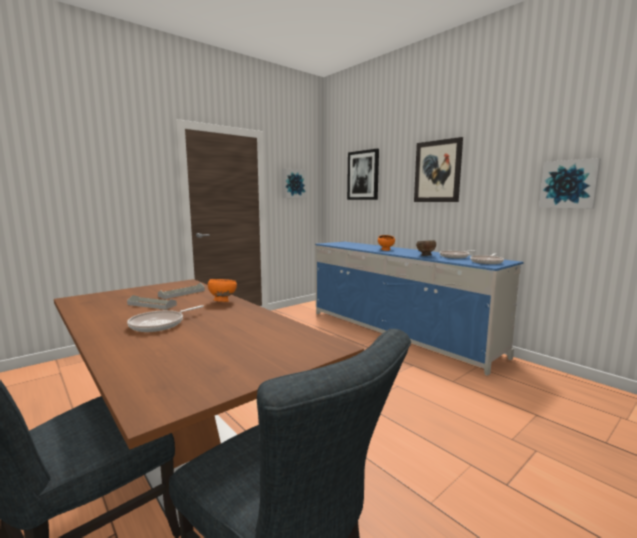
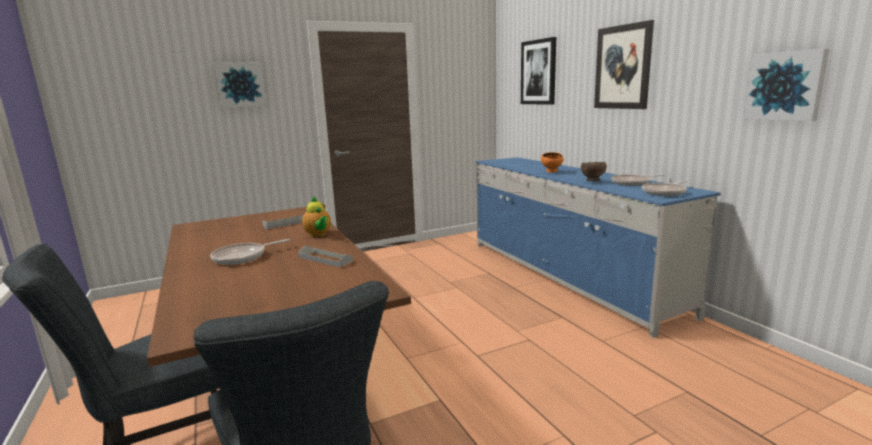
camera: 15 degrees right, 5 degrees up
(152, 305) = (250, 235): grey tray -> grey tray (325, 259)
(222, 301) = (318, 234): orange bowl -> teapot
(293, 184) = (454, 85): picture -> picture (241, 84)

